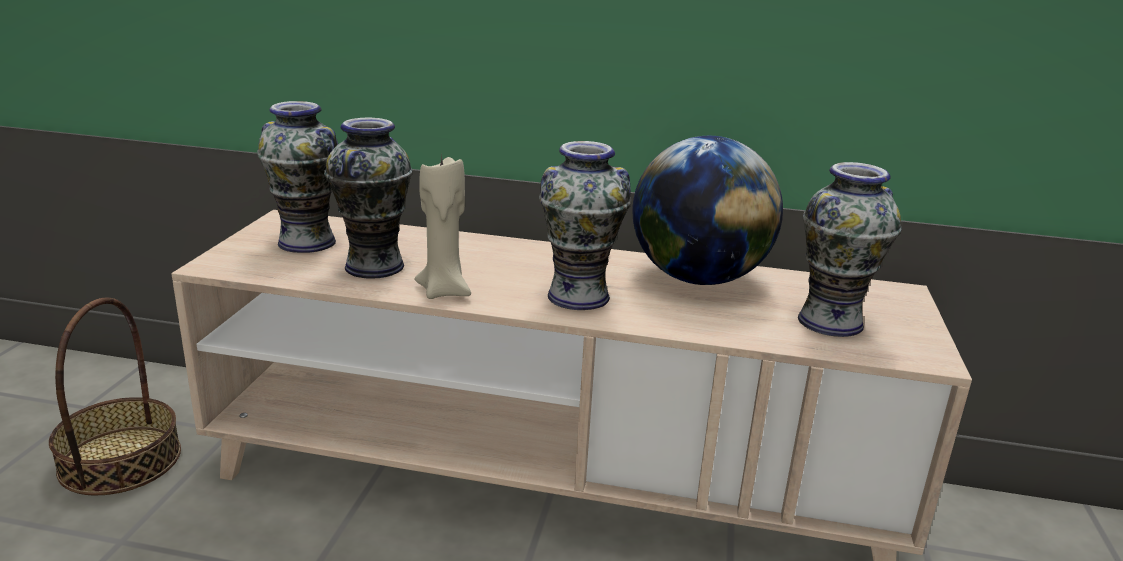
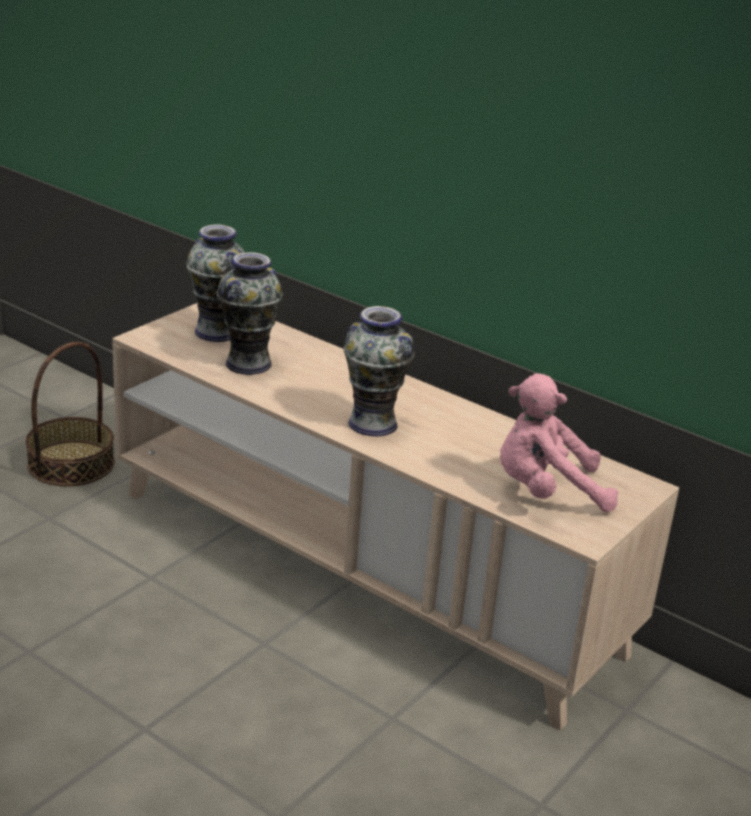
camera: 25 degrees right, 5 degrees up
(444, 291) = (280, 395): beige candle -> none
(698, 278) = (484, 432): globe -> none
(830, 321) = (546, 492): vase -> pink plush toy

